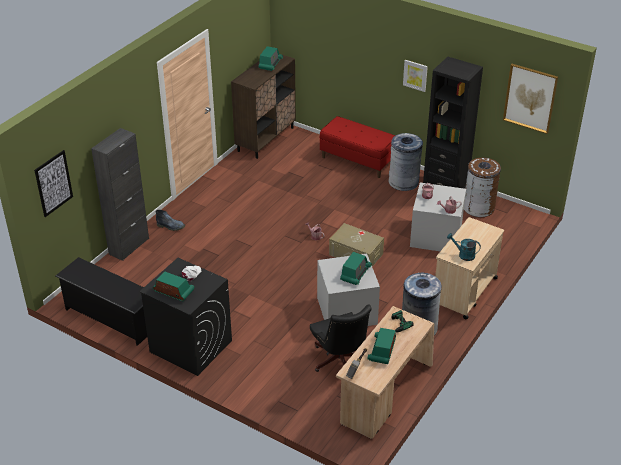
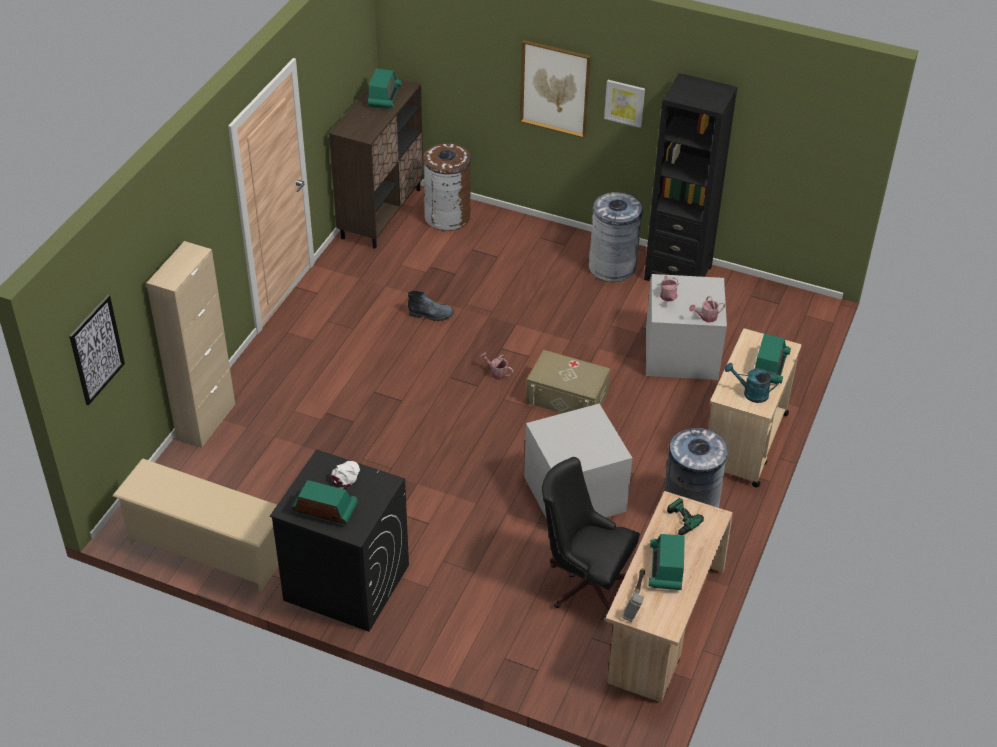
camera: 10 degrees left, 5 degrees up
(111, 318) = (207, 549): black shoe rack -> beige shoe rack
(129, 246) = (206, 421): black cabinet -> beige cabinet
(171, 226) = (266, 380): boot -> boot (432, 314)
(340, 362) = (584, 582): black office chair -> black office chair turned 150 degrees clockwise
(355, 274) = (590, 440): radio -> radio (770, 366)
(357, 160) = (533, 237): red bench -> none
(478, 207) = (735, 299): brown trash can -> brown trash can (447, 216)
(530, 98) = (813, 131): picture -> picture (555, 88)

